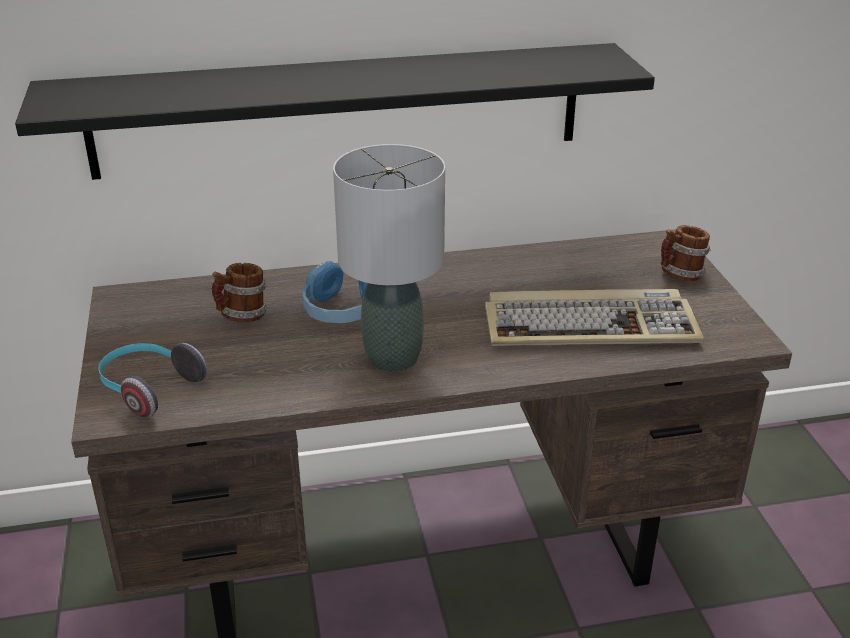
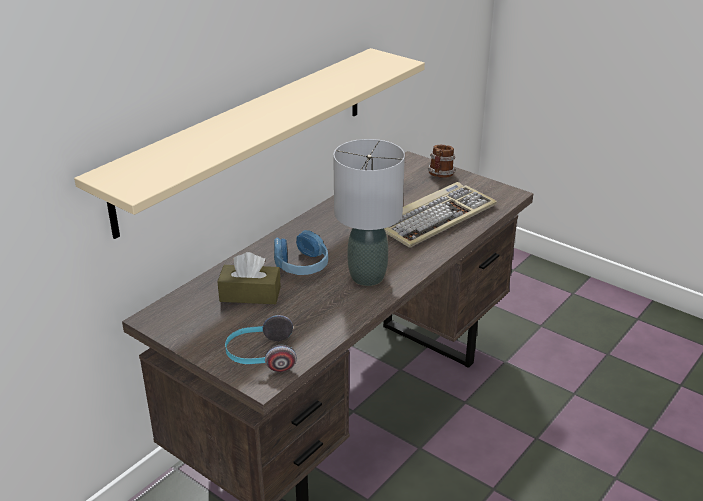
camera: 40 degrees left, 0 degrees up
(242, 316) = (250, 294): mug -> brown tissue box
(339, 110) = (247, 136): black shelf -> beige shelf

